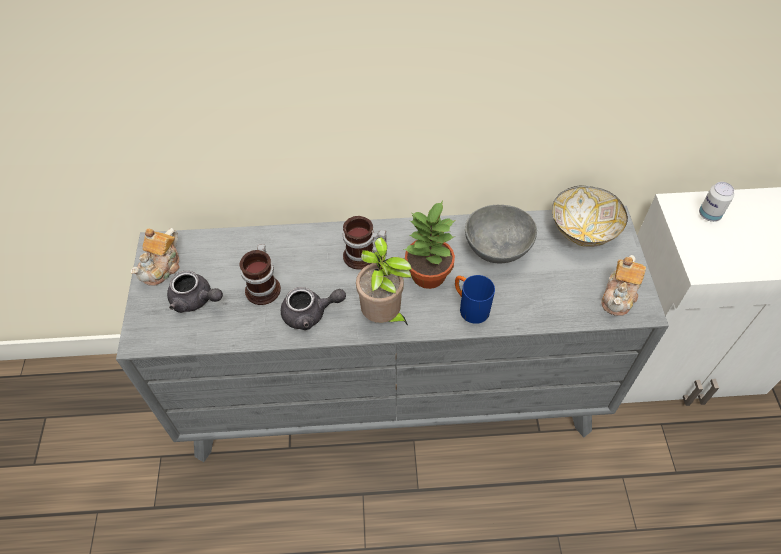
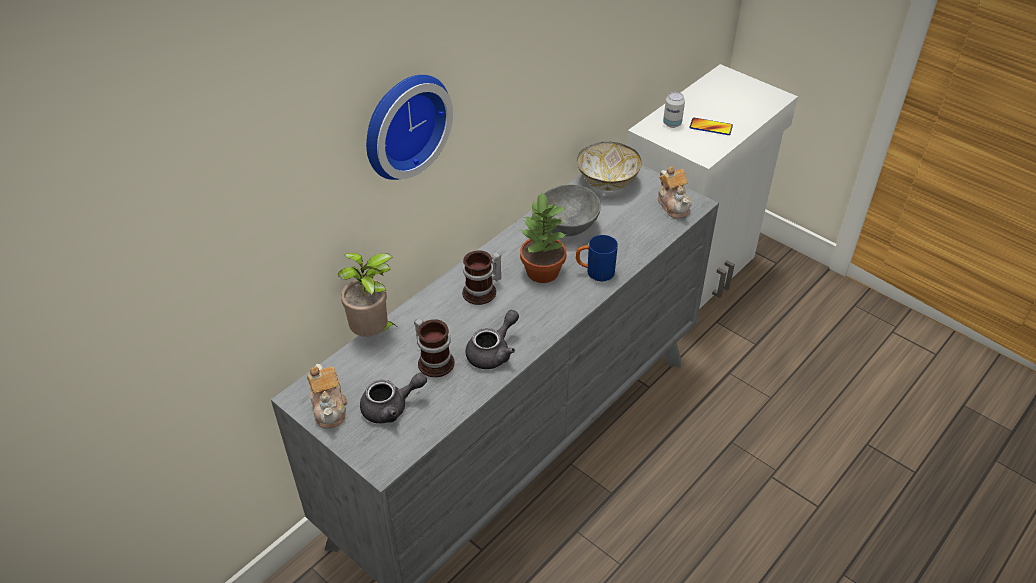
camera: 45 degrees left, 10 degrees down
(312, 60) = (402, 124): none -> wall clock
(383, 317) = (546, 317): potted plant -> potted plant (373, 334)
(747, 244) = (710, 127): none -> phone

